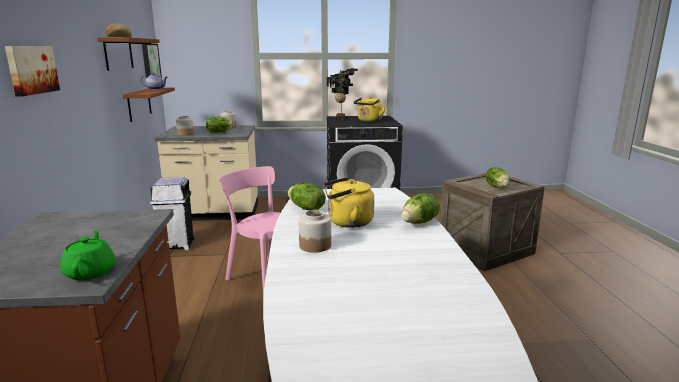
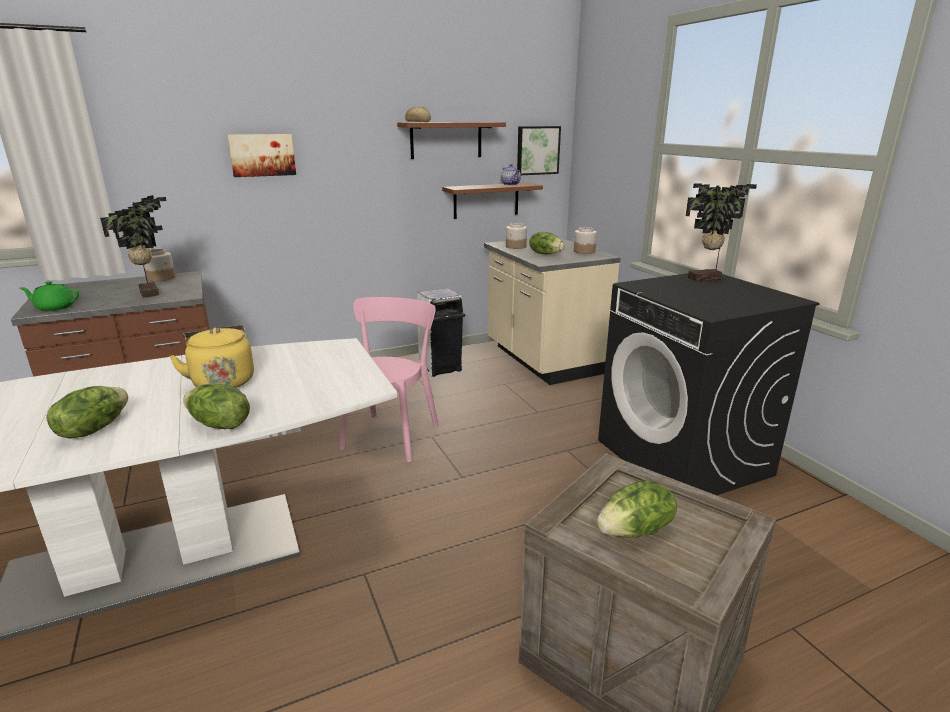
camera: 70 degrees right, 5 degrees up
(91, 272) = (55, 307): green teapot -> green teapot turned 150 degrees counterclockwise
(110, 228) = (151, 292): none -> potted plant
(306, 208) = (277, 353): lettuce -> lettuce (93, 429)
(315, 245) = (147, 376): jar -> jar (161, 278)
(369, 121) = (712, 296): yellow kettle -> none

